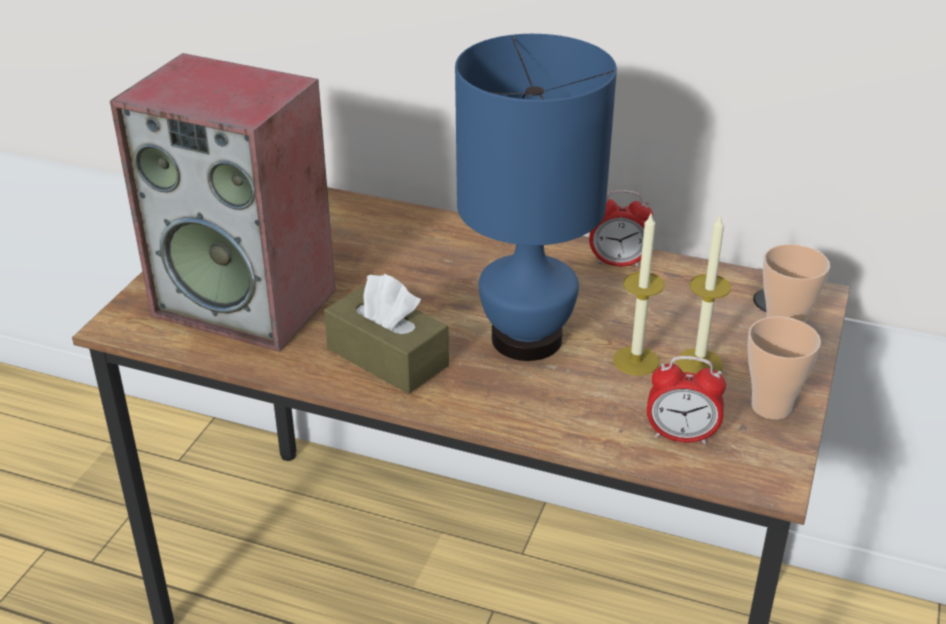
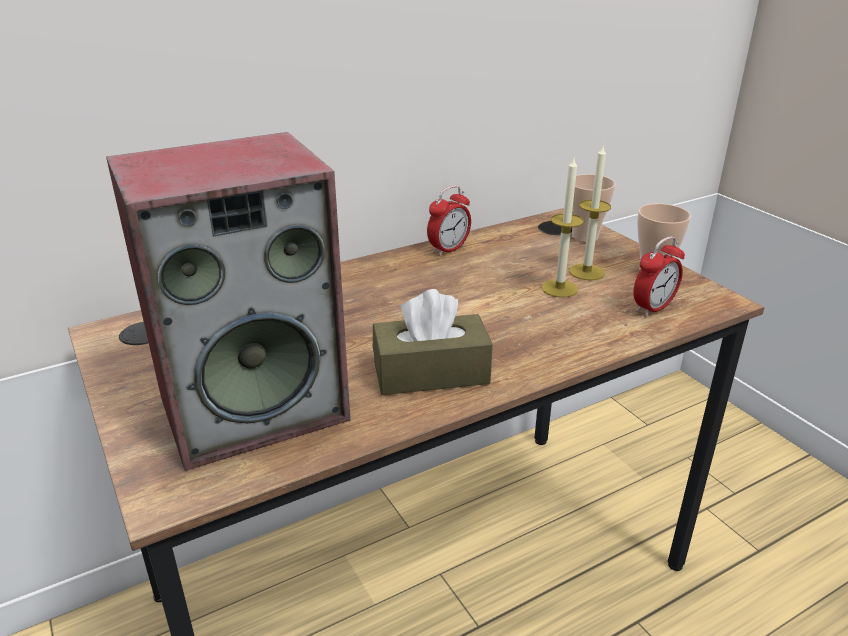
camera: 50 degrees left, 5 degrees down
(525, 339) = (485, 312): blue table lamp -> none

